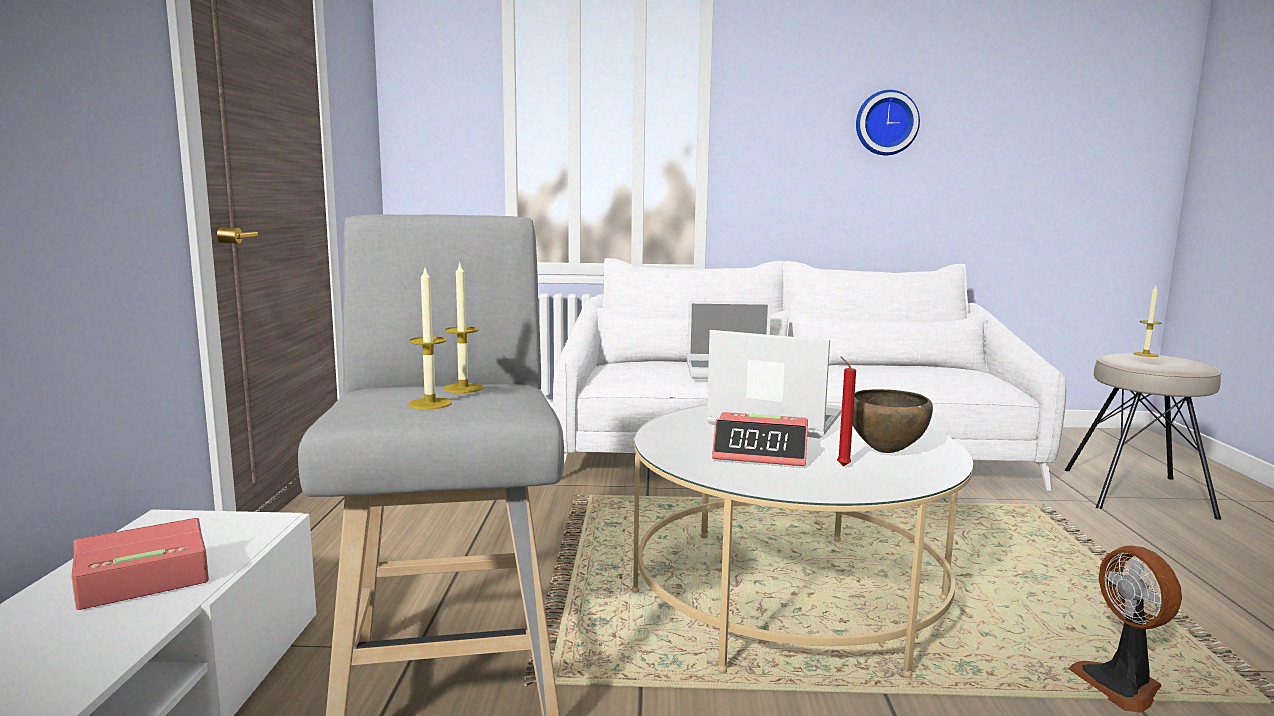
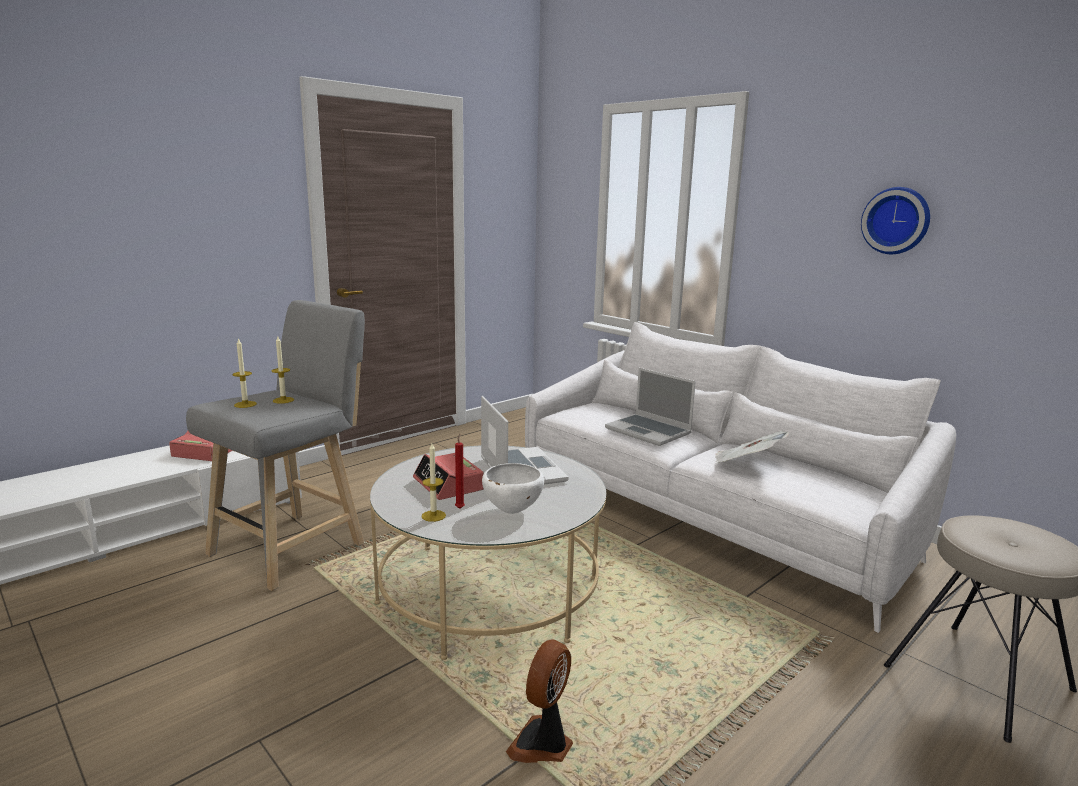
camera: 45 degrees right, 5 degrees up
(866, 376) = (746, 464): none -> newspaper
(886, 451) = (512, 511): brown bowl -> white bowl
(1145, 354) = (1029, 530): candle -> candle (433, 516)

